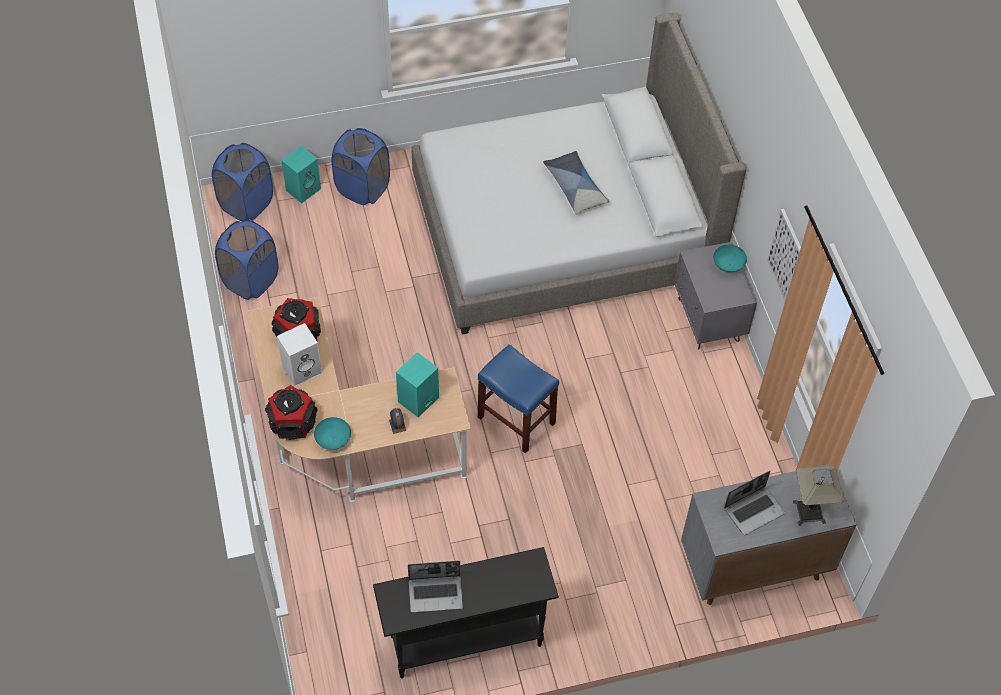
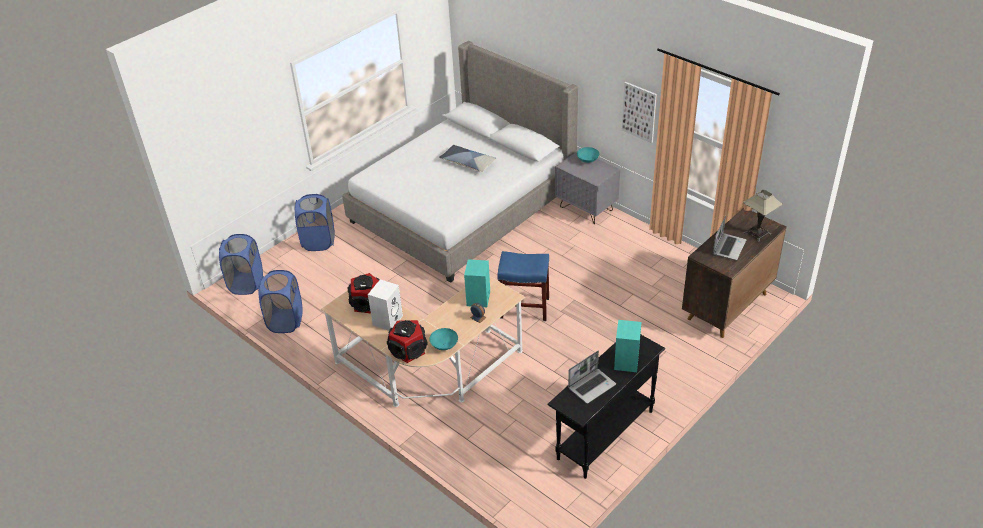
camera: 30 degrees left, 15 degrees down
(303, 189) = (279, 259): turquoise speaker -> turquoise speaker (625, 361)
(753, 566) = (727, 307): grey cabinet -> brown cabinet

